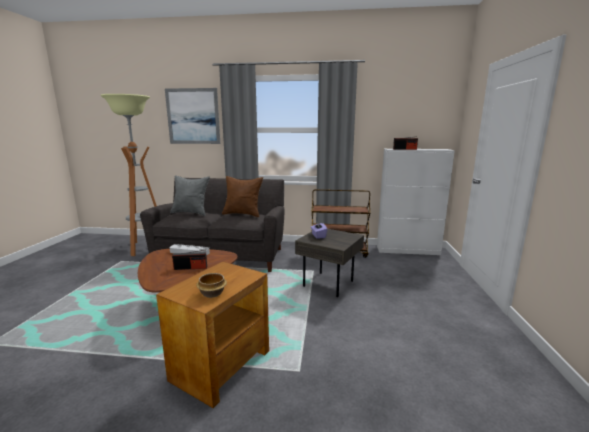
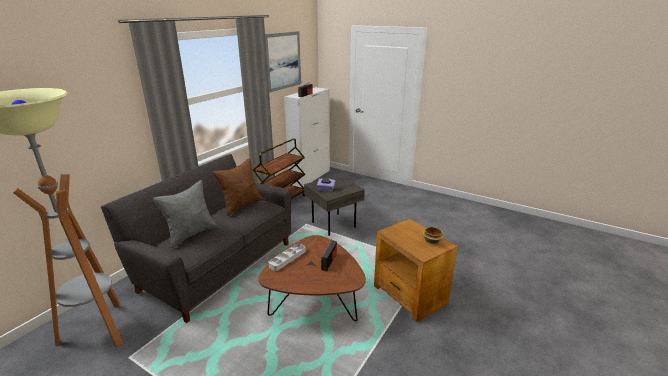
camera: 65 degrees left, 10 degrees up
(193, 116) = (87, 103): picture -> picture (283, 61)

